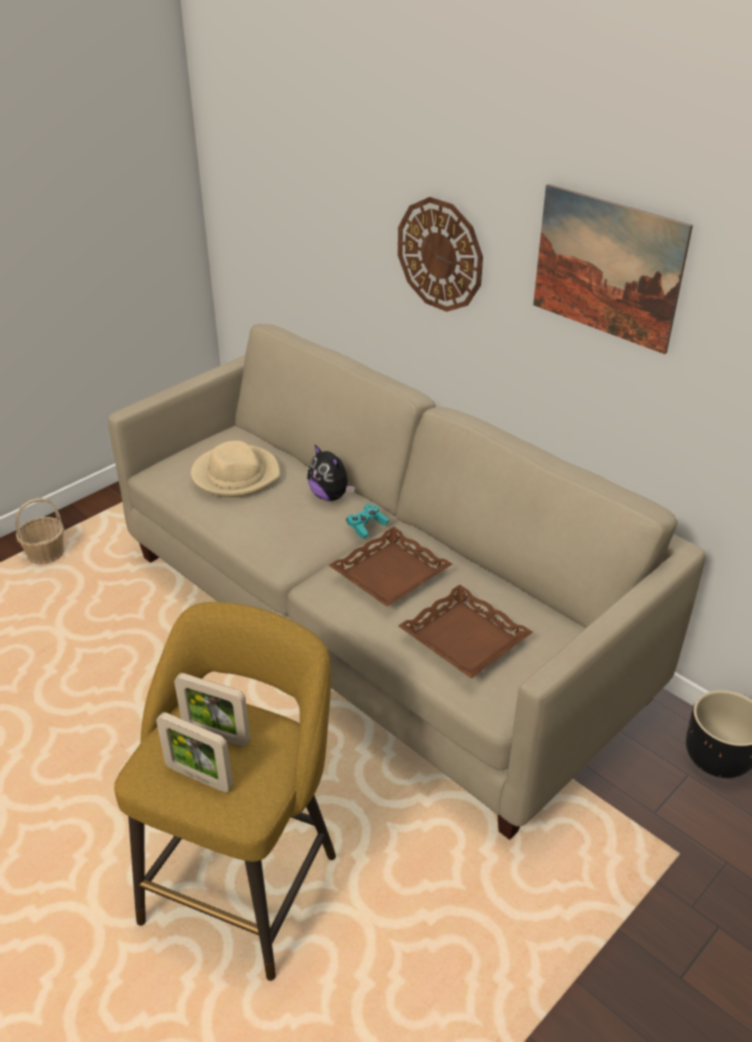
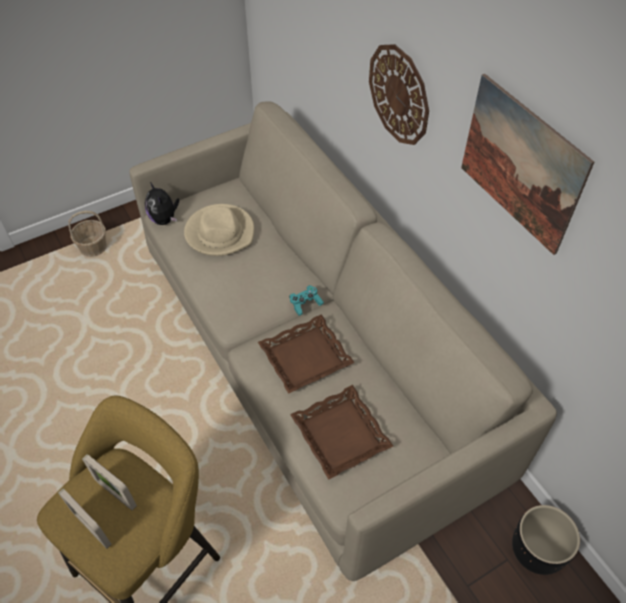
camera: 15 degrees right, 15 degrees up
(330, 496) = (286, 268): plush toy -> plush toy (164, 219)

